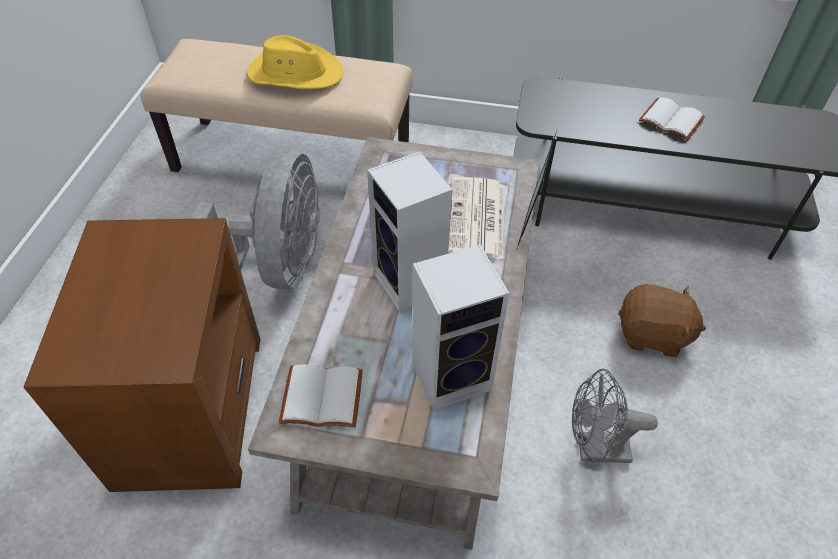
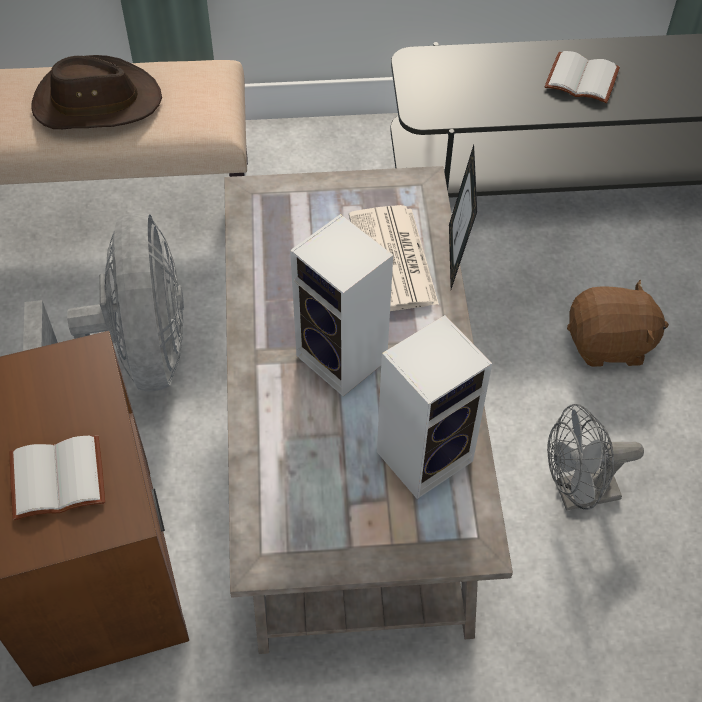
camera: 15 degrees left, 5 degrees up
(295, 73) = (96, 102): yellow hat -> brown hat
(320, 399) = (290, 517): white book -> white book (56, 481)

